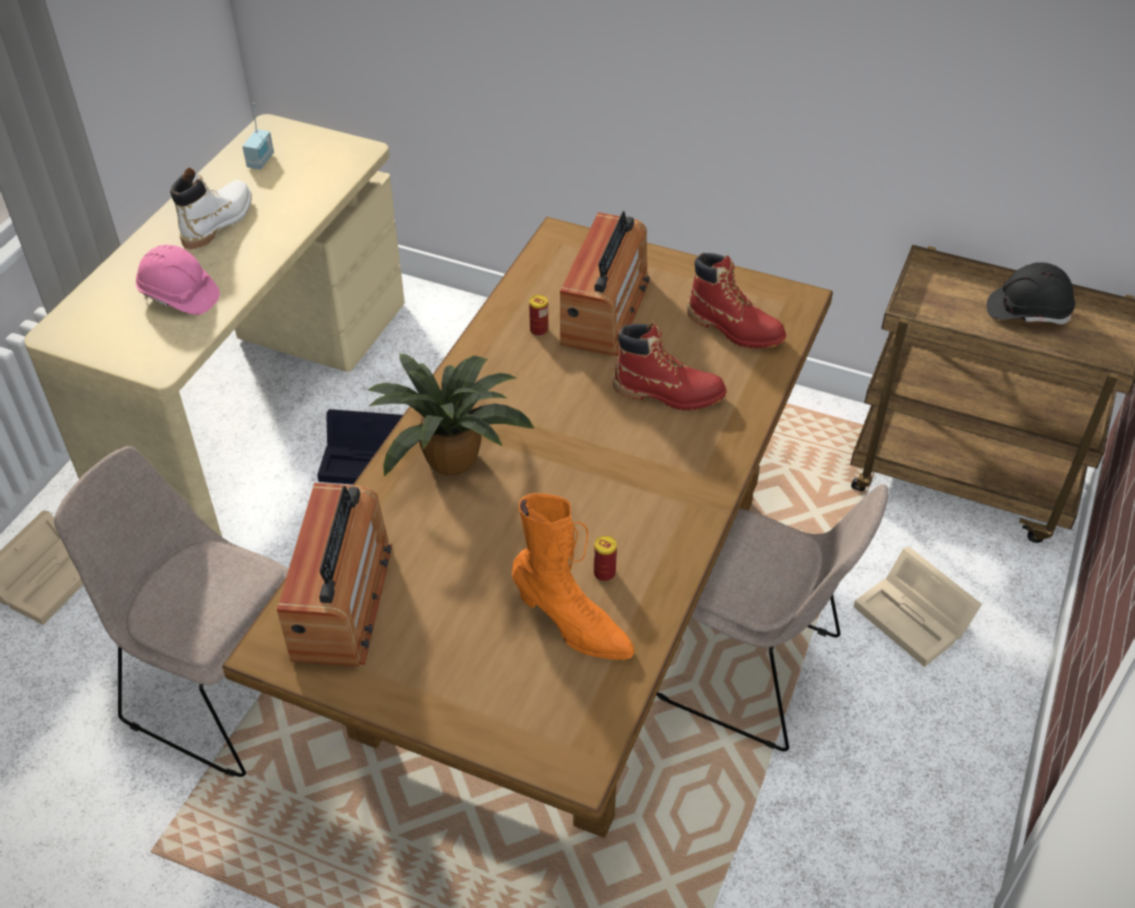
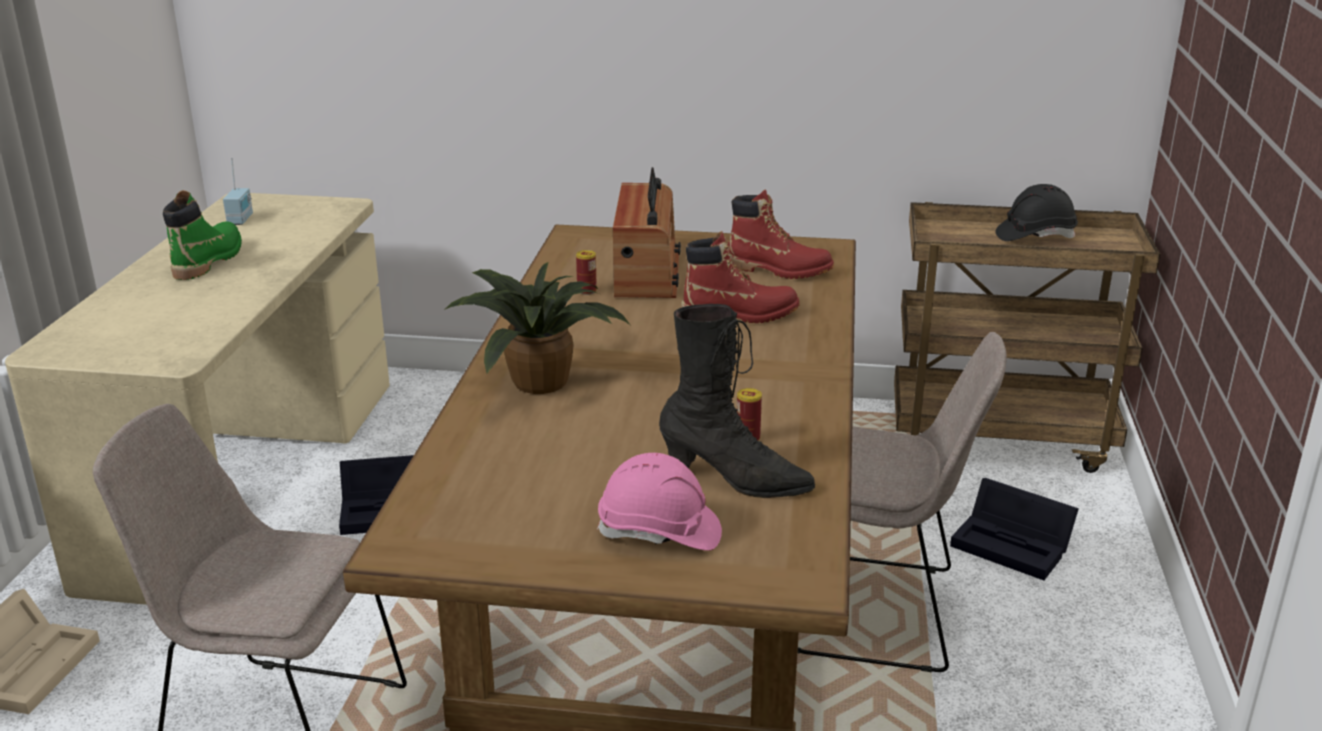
camera: 15 degrees left, 20 degrees down
(179, 296) = (182, 311): pink hard hat -> pink hard hat (659, 532)
(218, 222) = (209, 260): white boot -> green boot
(342, 600) = (467, 497): radio -> none
(571, 626) = (735, 479): orange boot -> black boot
(915, 619) = (1014, 545): beige storage box -> black storage box

